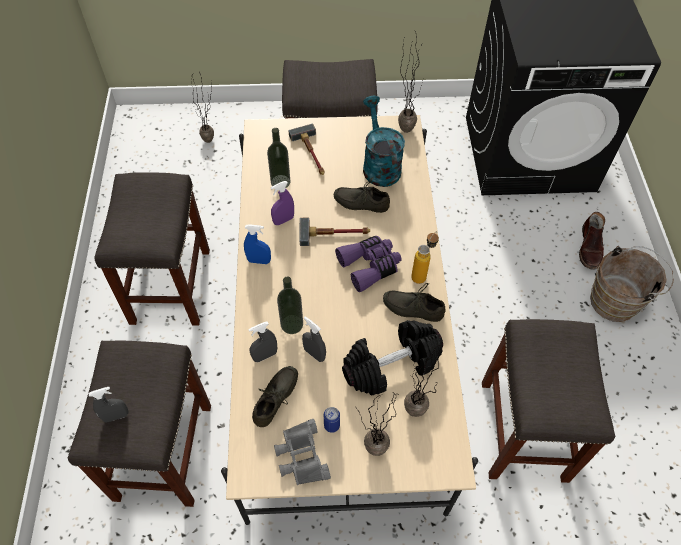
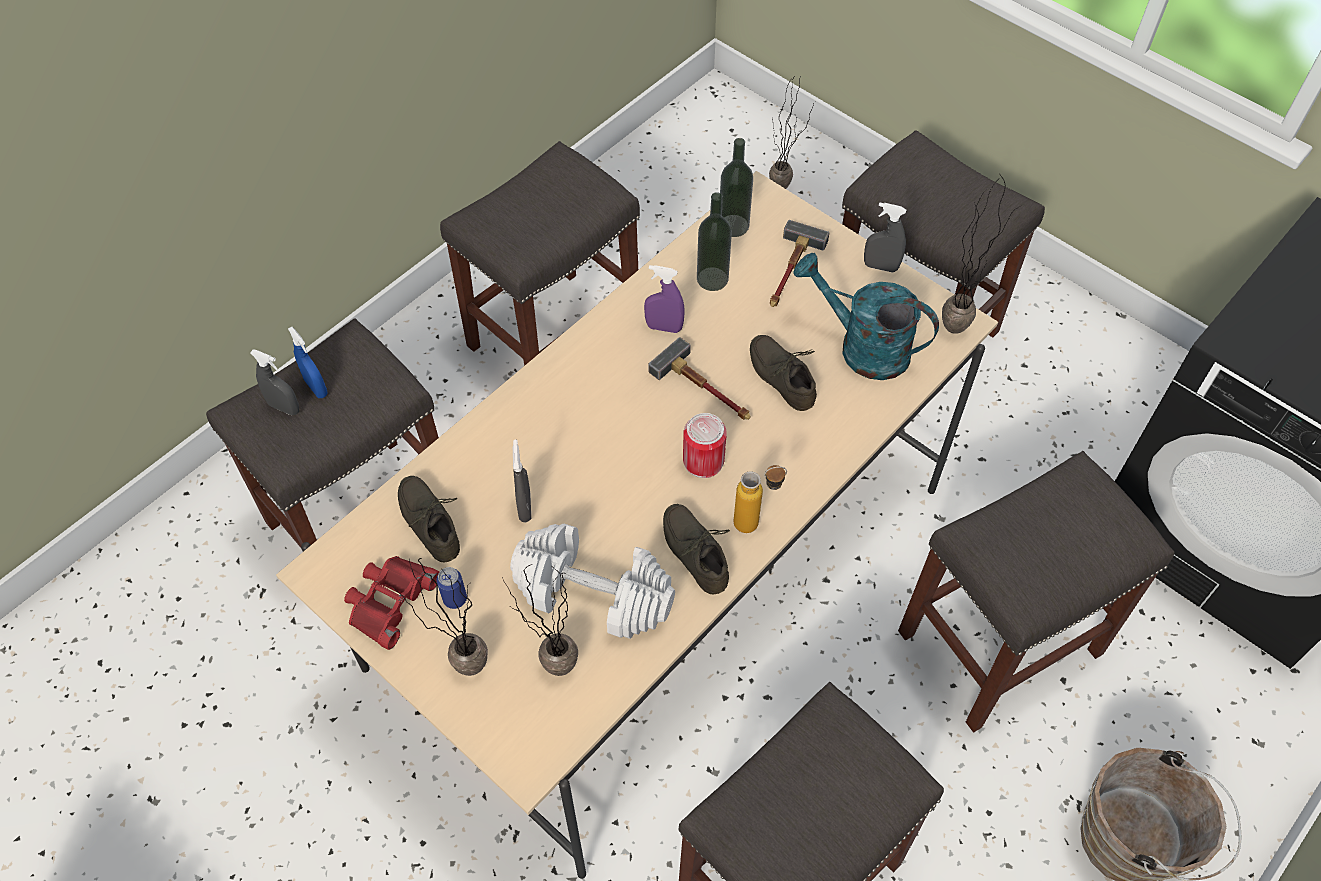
camera: 45 degrees right, 0 degrees up
(259, 261) = (583, 353): blue spray bottle -> blue spray bottle (316, 388)
(265, 355) = (472, 464): grey spray bottle -> grey spray bottle (880, 267)
(278, 399) = (433, 521): grey shoe -> grey shoe turned 105 degrees counterclockwise
(292, 324) = (538, 454): bottle -> bottle (733, 225)
(301, 456) = (389, 601): grey binoculars -> red binoculars
(370, 266) = (703, 461): purple binoculars -> can
(379, 165) = (862, 347): turquoise watering can -> turquoise watering can turned 90 degrees counterclockwise
(391, 364) = (594, 593): black dumbbell -> white dumbbell
(498, 266) = (998, 645): none -> grey stool
(590, 247) = (1179, 737): brown boot -> none

